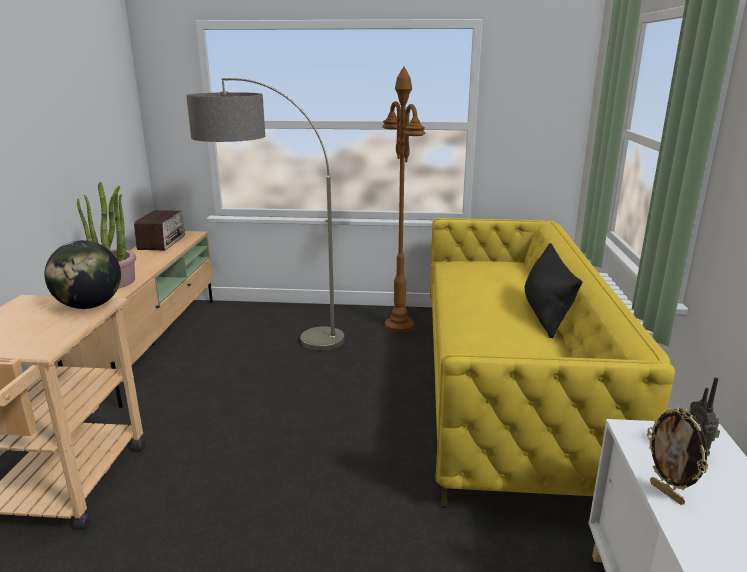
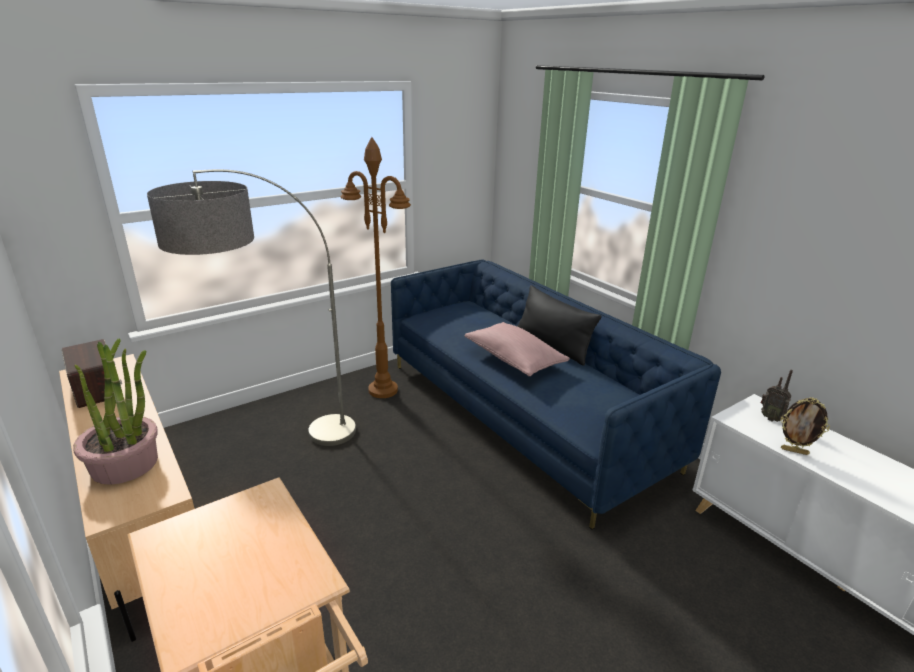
camera: 40 degrees left, 5 degrees up
(89, 306) = (258, 505): globe -> none
(483, 313) = (514, 360): none -> pink pillow
(505, 388) = (523, 414): yellow sofa -> blue sofa

